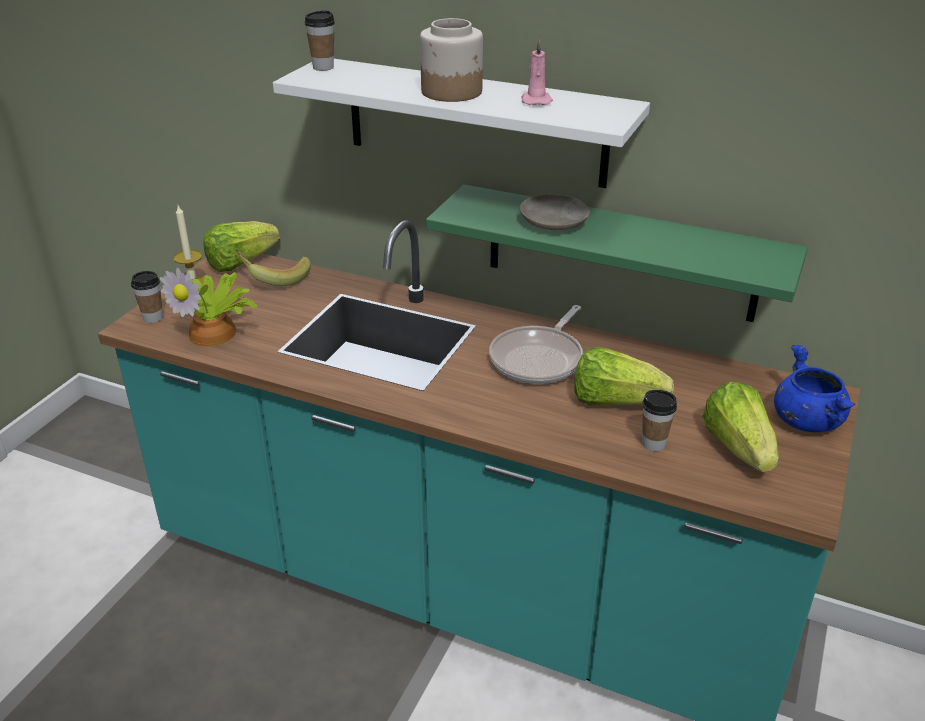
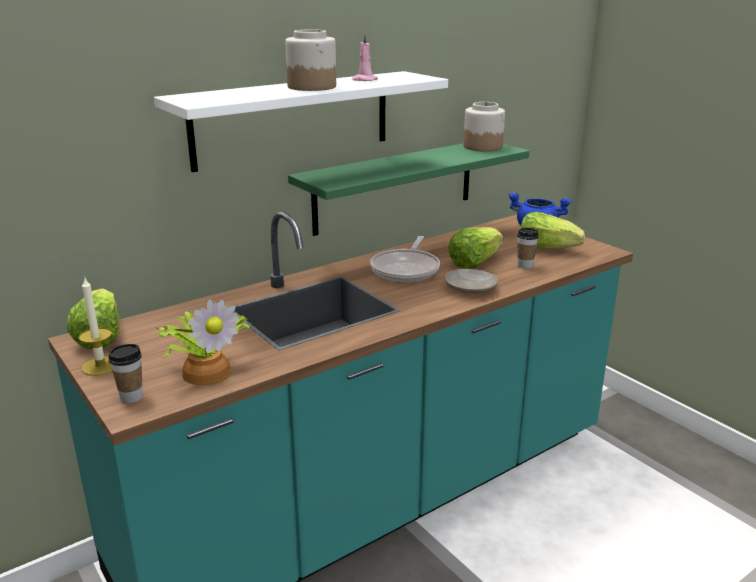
camera: 60 degrees left, 10 degrees down
(274, 278) = (155, 327): banana -> none
(323, 67) = (186, 98): cup -> none
(539, 359) = (406, 269): frying pan -> frying pan turned 45 degrees clockwise
(554, 223) = (385, 168): beige plate -> beige plate (471, 289)
(754, 254) = (482, 147): none -> jar

